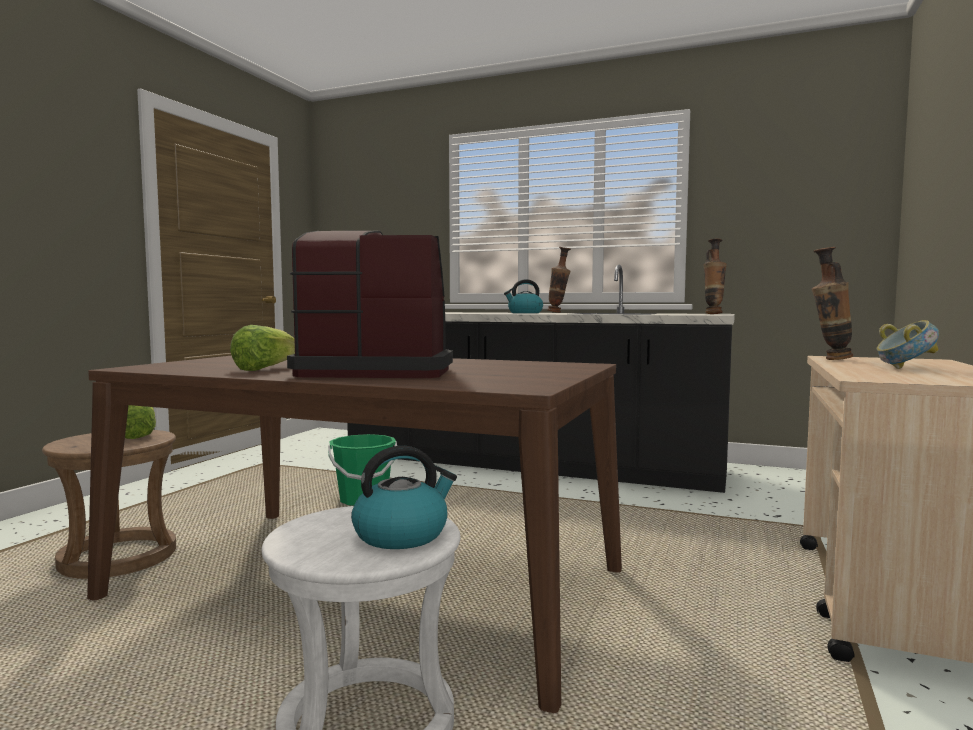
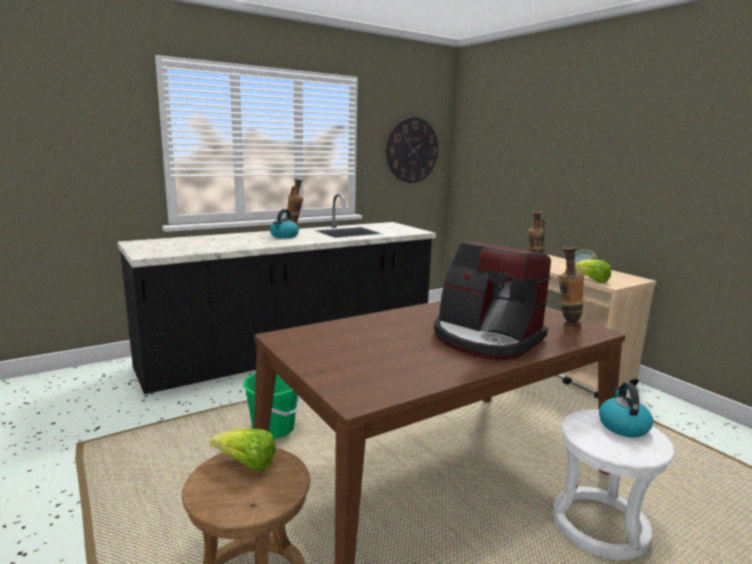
camera: 55 degrees left, 10 degrees up
(265, 369) = (431, 360): lettuce -> lettuce (592, 280)
(376, 371) = (485, 338): coffee machine -> coffee machine turned 90 degrees counterclockwise
(713, 314) = (402, 227): vase -> vase (566, 328)
(799, 204) = (412, 150): none -> wall clock

